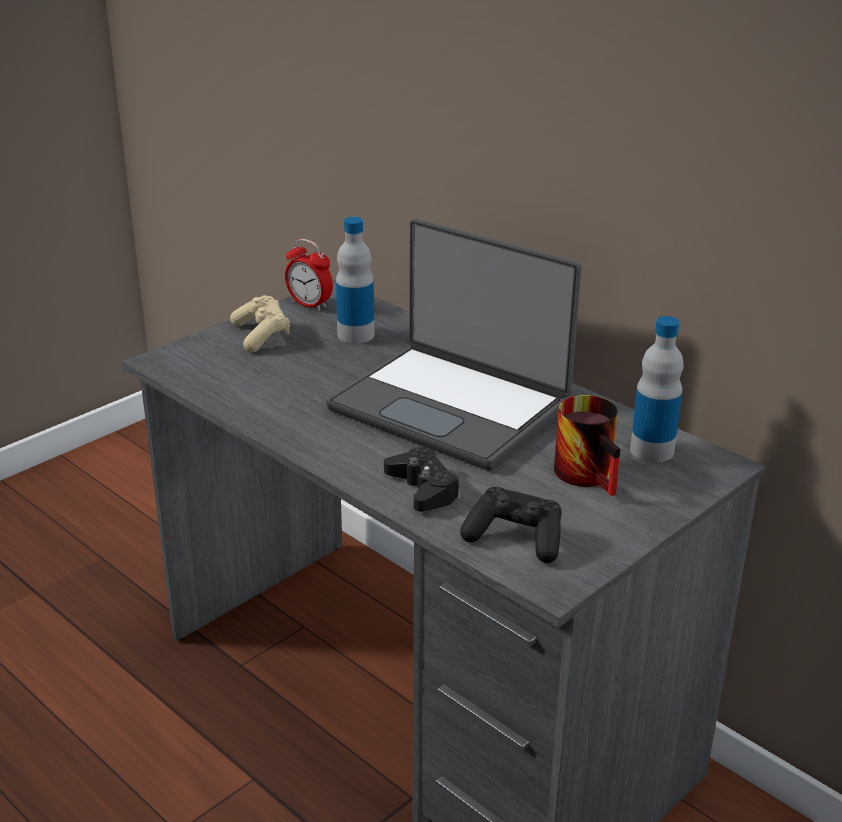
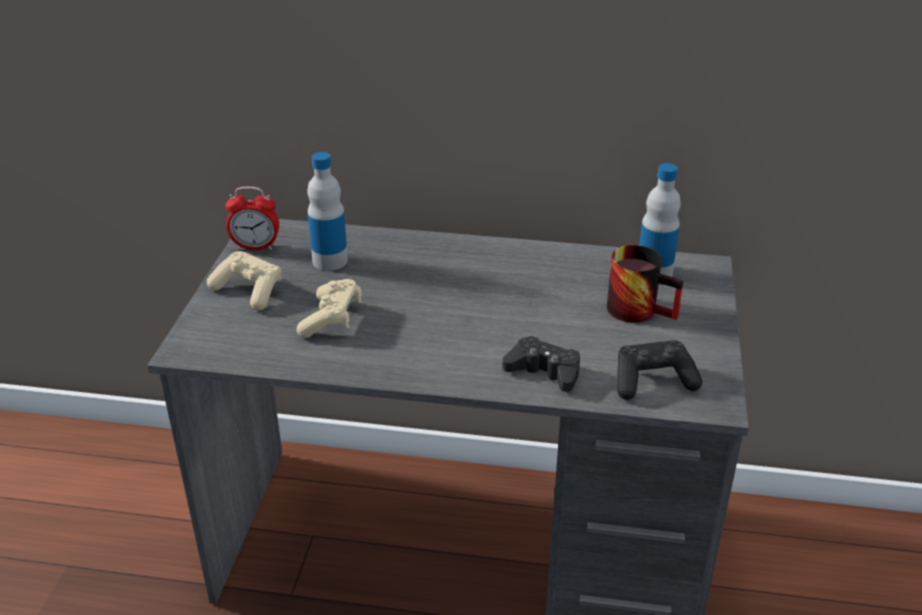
camera: 35 degrees left, 5 degrees up
(297, 379) = (332, 319): none -> beige game controller
(451, 407) = (481, 295): laptop -> none

